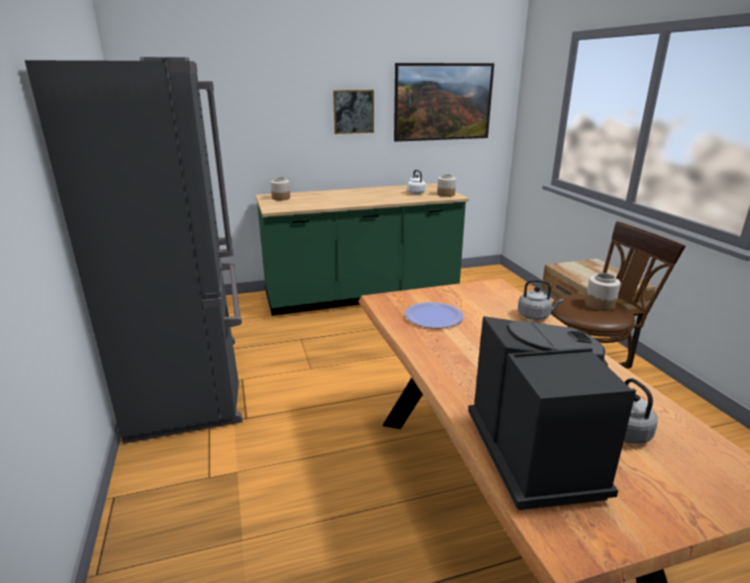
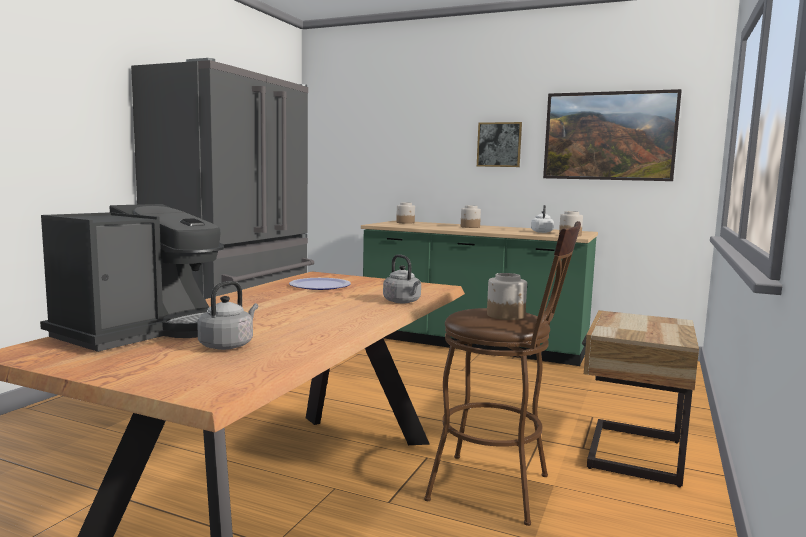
camera: 40 degrees right, 15 degrees down
(350, 195) = (470, 227): none -> jar

